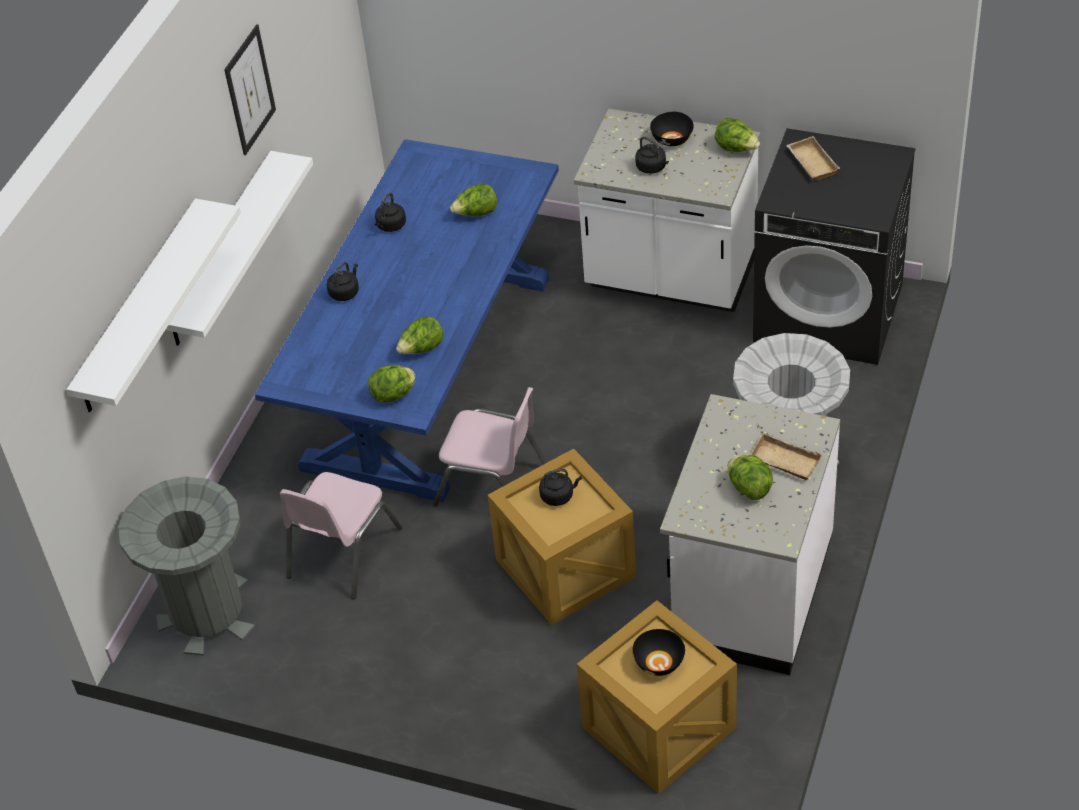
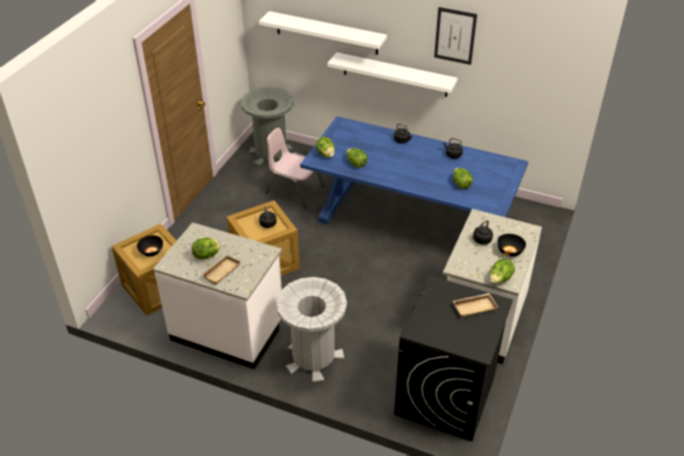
camera: 90 degrees right, 5 degrees down
(493, 486) = (325, 239): pink chair -> none

